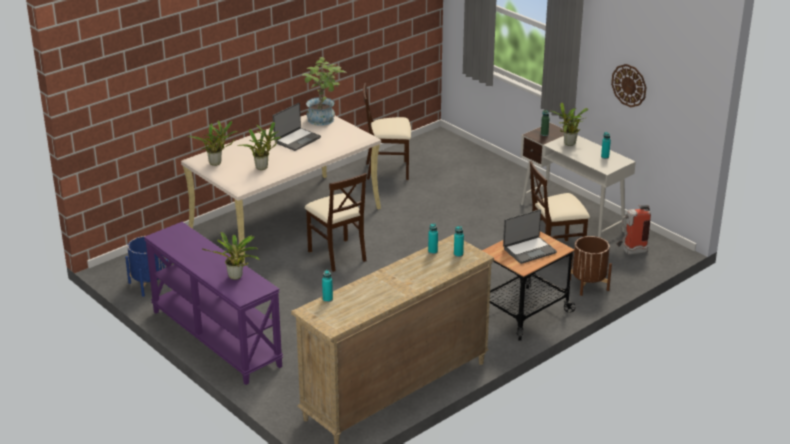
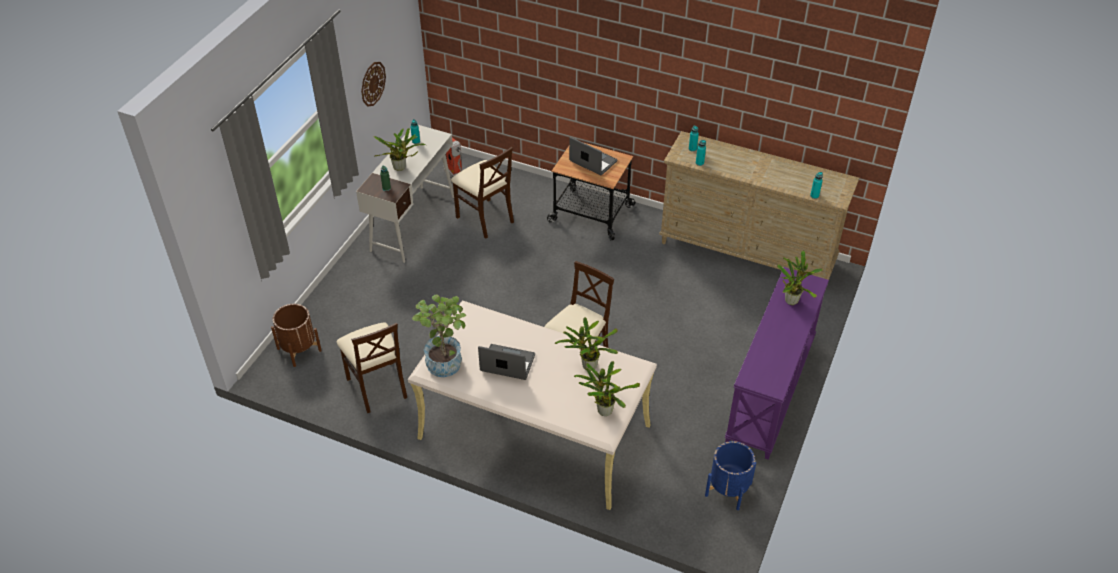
camera: 115 degrees left, 15 degrees up
(588, 285) = (524, 189): brown planter -> brown planter (299, 349)

